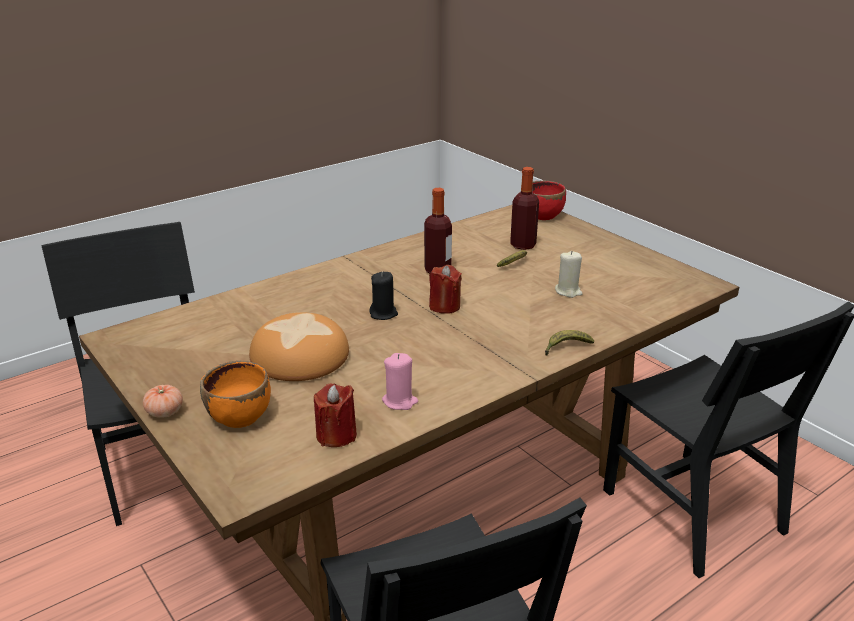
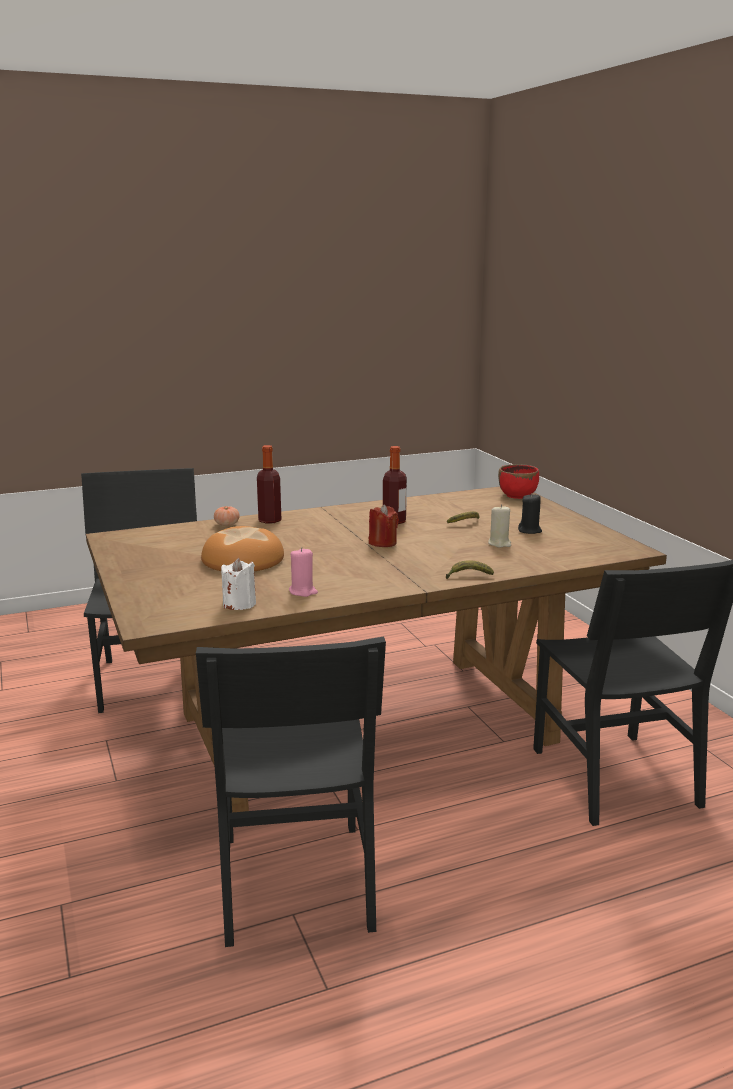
camera: 15 degrees right, 10 degrees down
(165, 412) = (121, 579): tomato -> tomato (227, 524)
(240, 416) = (174, 586): orange bowl -> none
(336, 435) = (239, 604): red candle -> white candle
(383, 314) = (328, 542): black candle -> black candle (530, 531)
(523, 245) = (483, 512): bottle -> bottle (269, 520)

